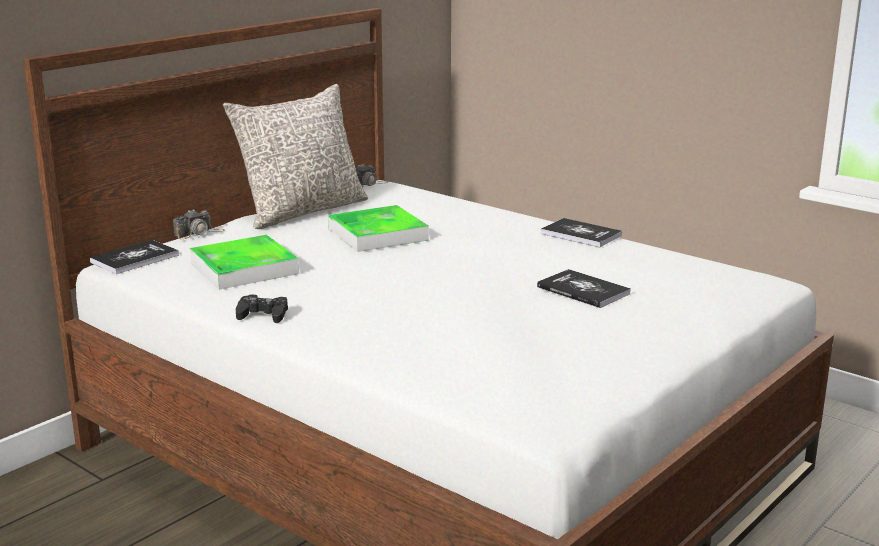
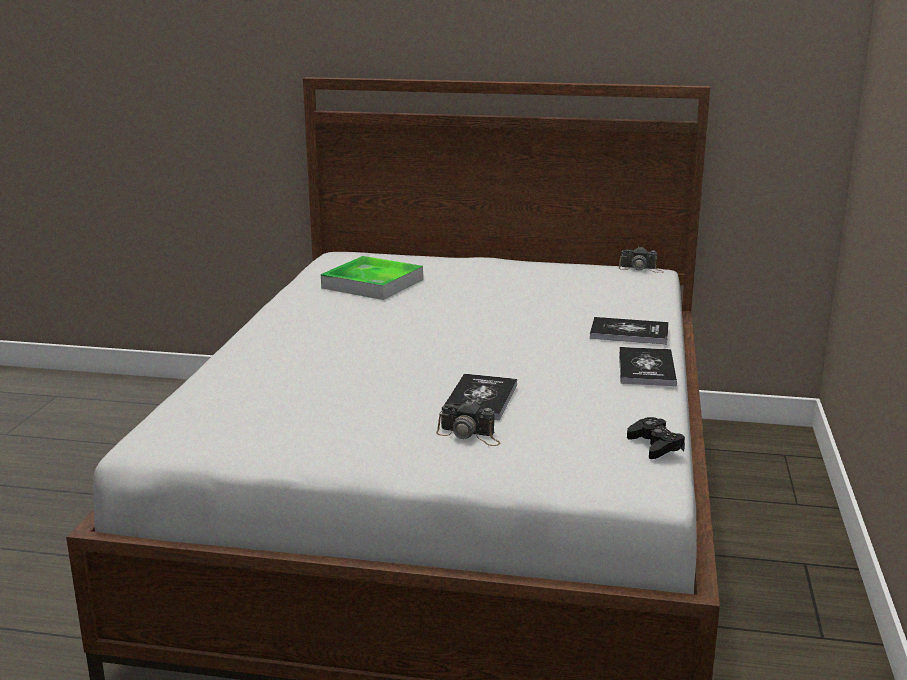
camera: 60 degrees right, 0 degrees up
(135, 259) = (352, 255): book -> book (629, 332)
(199, 233) = (428, 255): camera -> camera (469, 435)
(263, 315) = (286, 310): black game controller -> black game controller (655, 445)
(302, 211) = (530, 267): grey pillow -> none
(378, 234) = (512, 300): tray -> none

